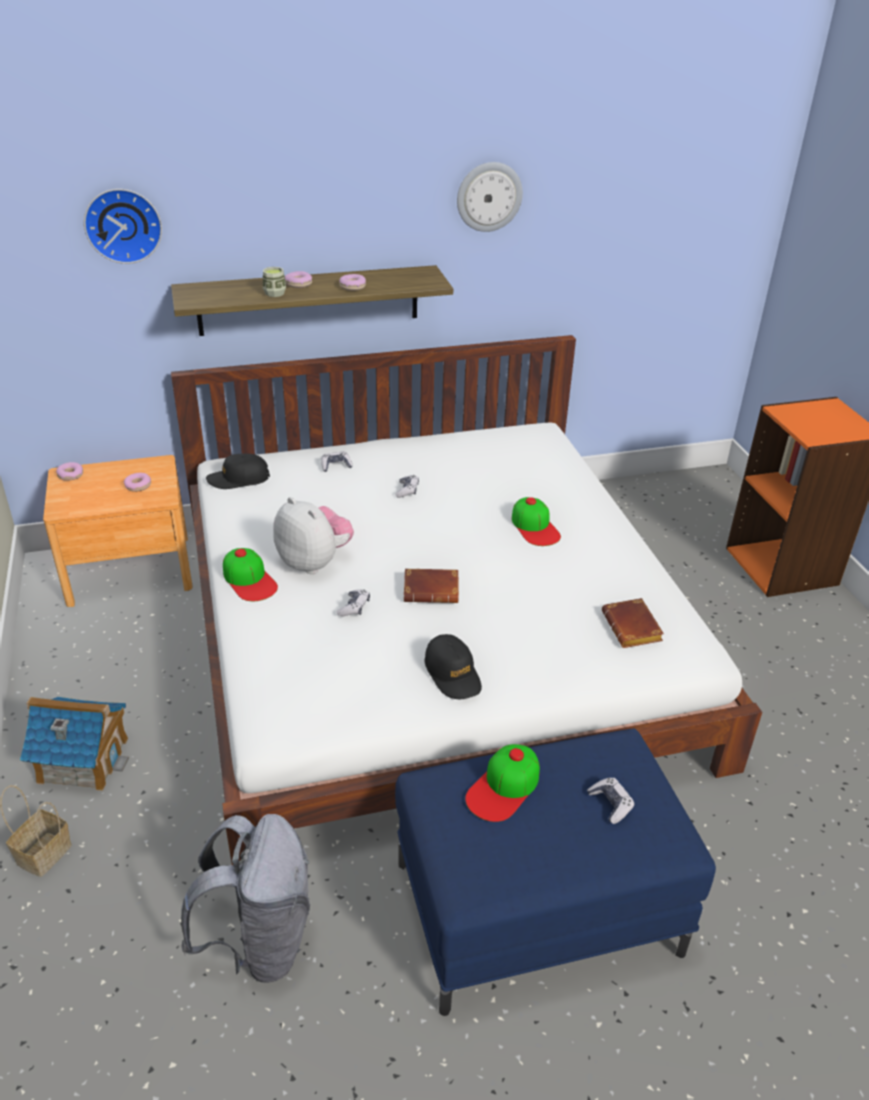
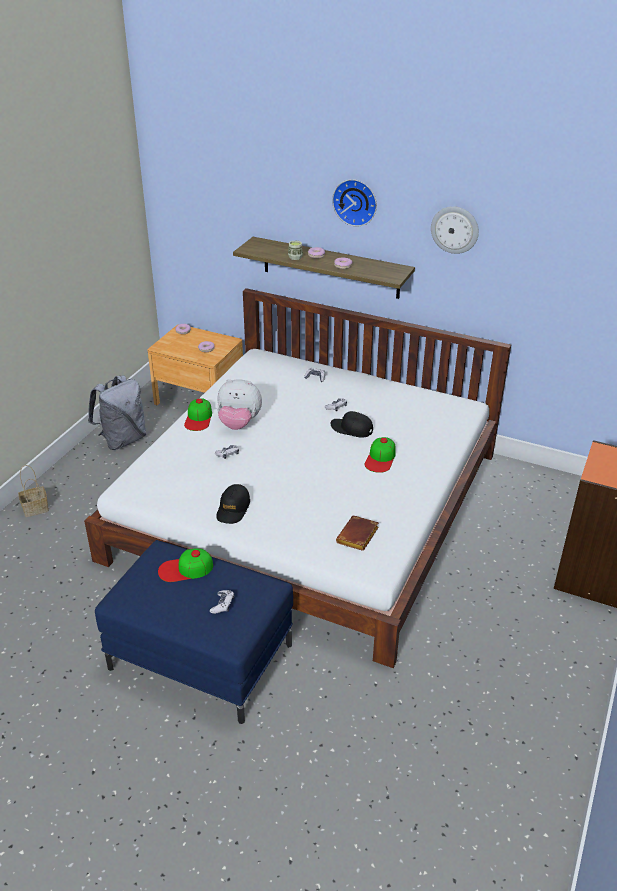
camera: 40 degrees right, 0 degrees up
(83, 760) = (88, 478): toy house -> none
(123, 224) = (231, 195): wall clock -> wall clock (355, 201)
(238, 479) = (256, 364): black cap -> black cap (351, 429)
(260, 942) = (73, 593): grey backpack -> grey backpack (122, 440)
(314, 562) = (239, 424): plush toy -> plush toy turned 105 degrees clockwise
(432, 590) = (277, 464): brown book -> none

